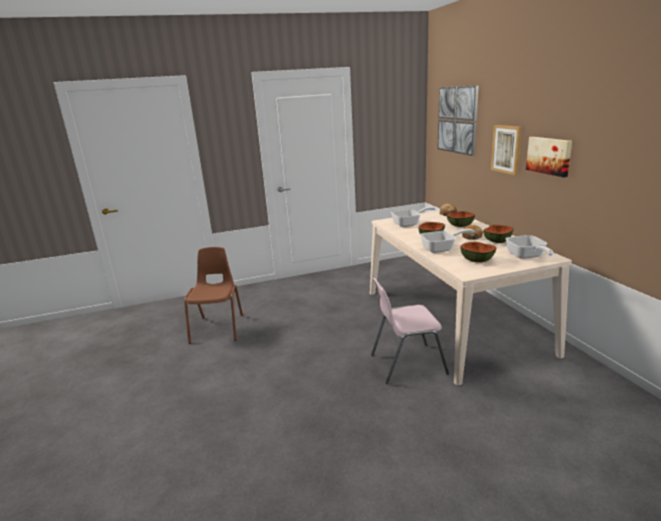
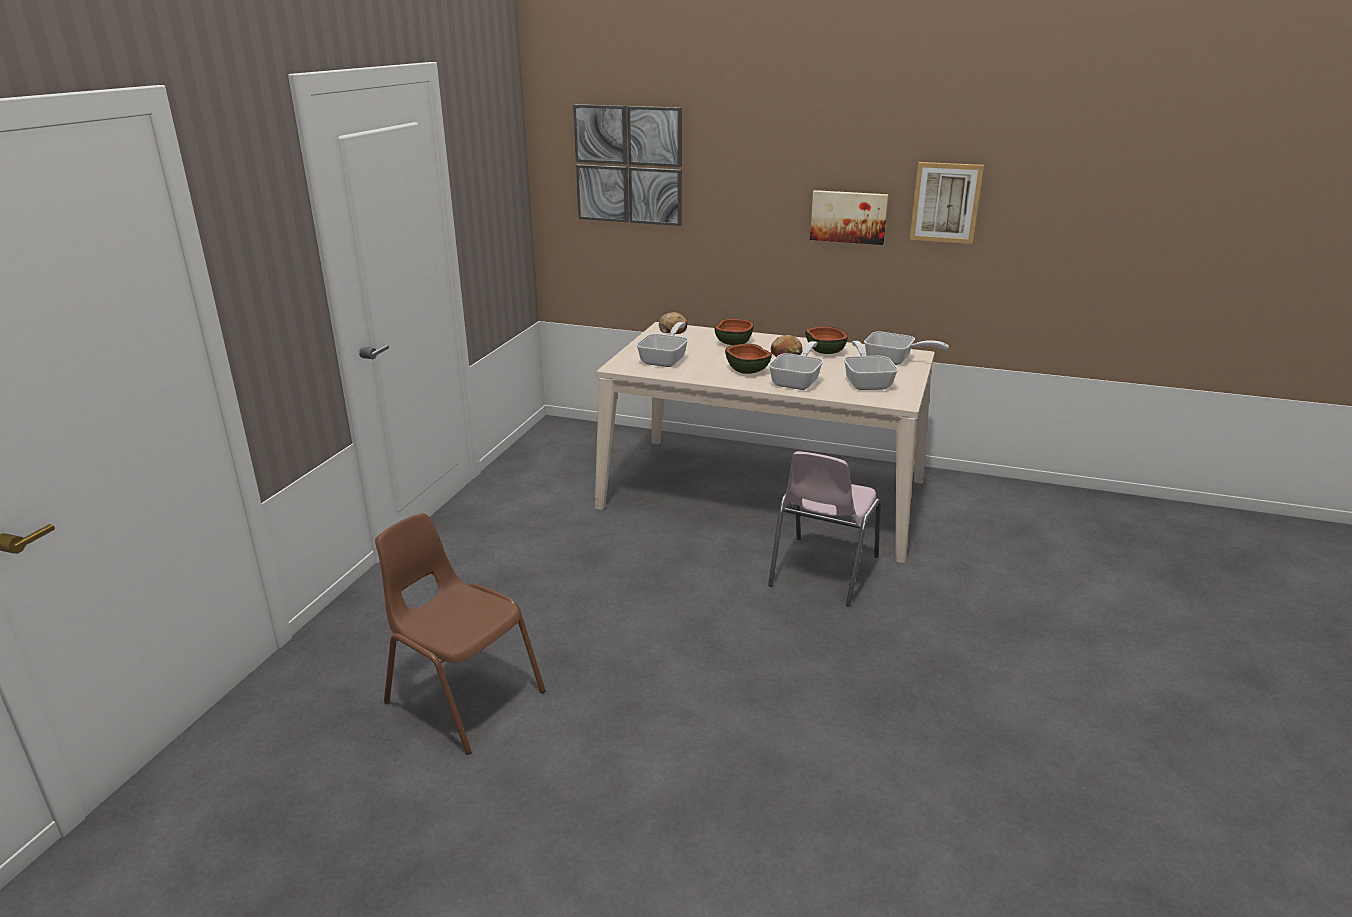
camera: 55 degrees left, 5 degrees up
(477, 260) = (867, 382): bowl -> frying pan
(507, 149) = (760, 211): picture -> picture (945, 202)

